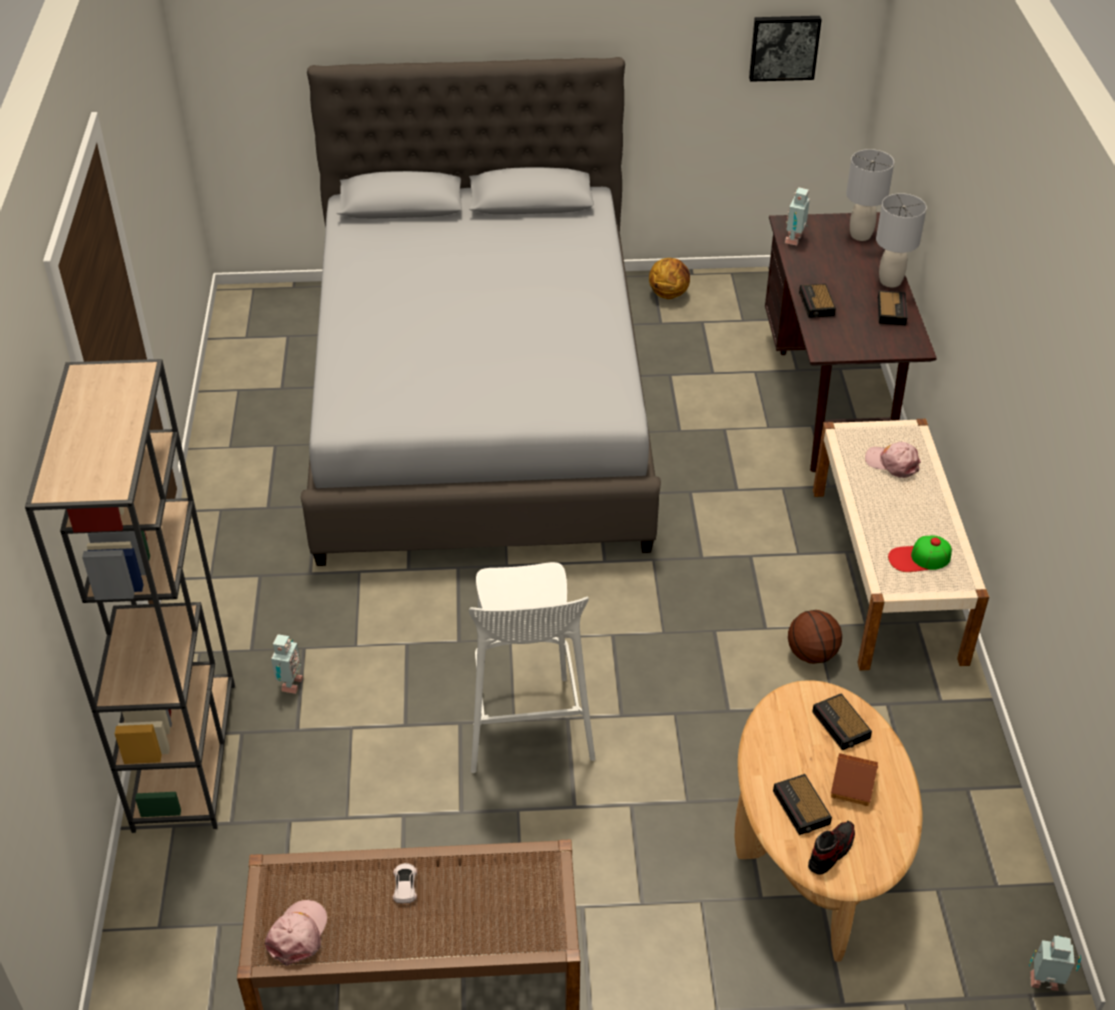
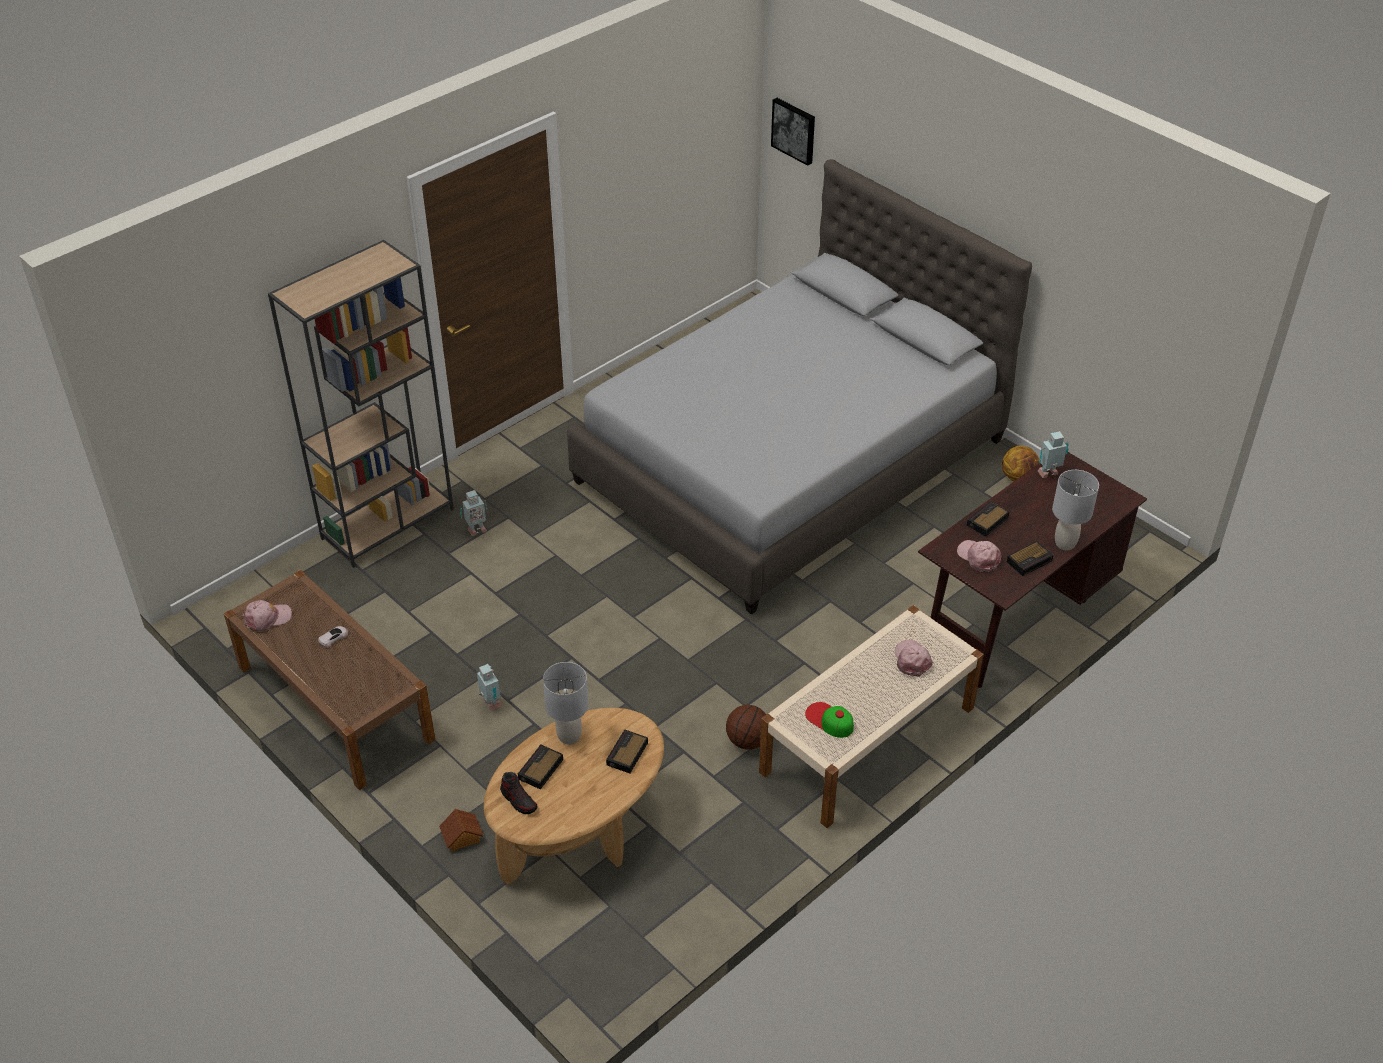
camera: 50 degrees right, 0 degrees up
(527, 727) = (546, 644): white stool -> none
(784, 47) = (1159, 322): picture -> picture (794, 130)
(831, 851) = (519, 800): shoe -> shoe turned 45 degrees clockwise
(853, 786) = (581, 785): toy house -> toy house (462, 837)
(857, 334) = (978, 557): none -> pink cap
(860, 235) = (1101, 502): grey table lamp -> grey table lamp (569, 736)
(1045, 984) = (584, 999): toy robot -> toy robot (491, 704)

